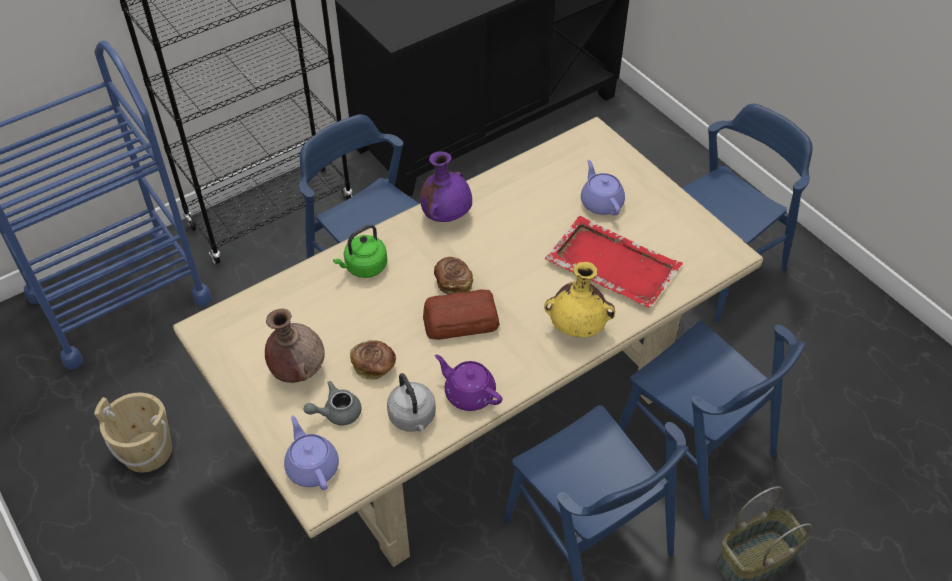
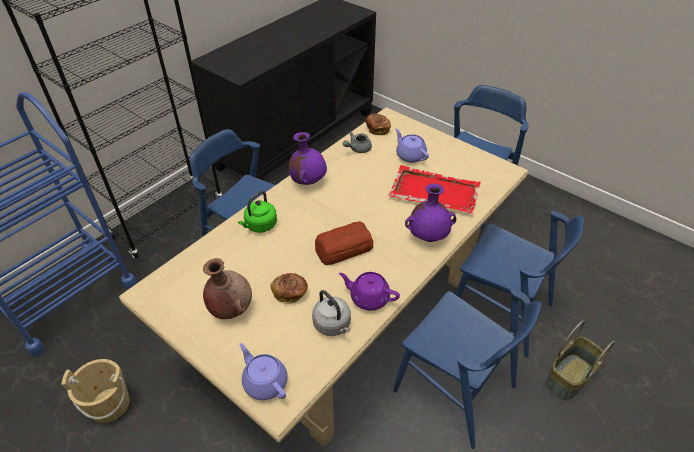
camera: 15 degrees left, 5 degrees down
(336, 412) = (271, 334): grey teapot -> grey teapot (357, 149)
(453, 283) = (329, 224): bread -> bread (377, 129)
(578, 328) = (428, 237): yellow vase -> purple vase

